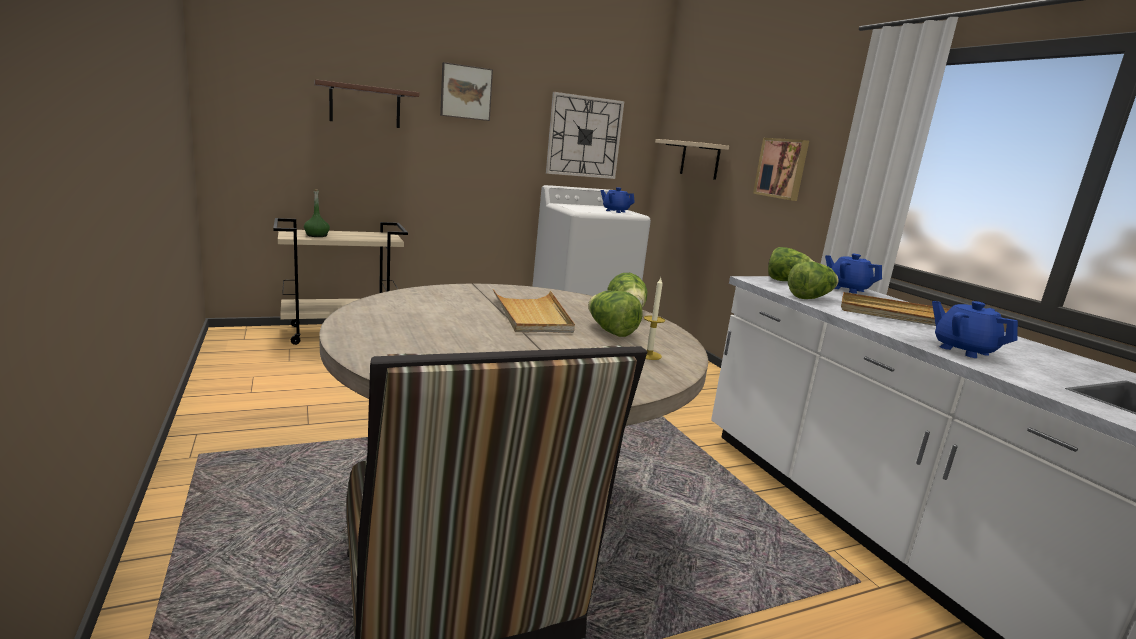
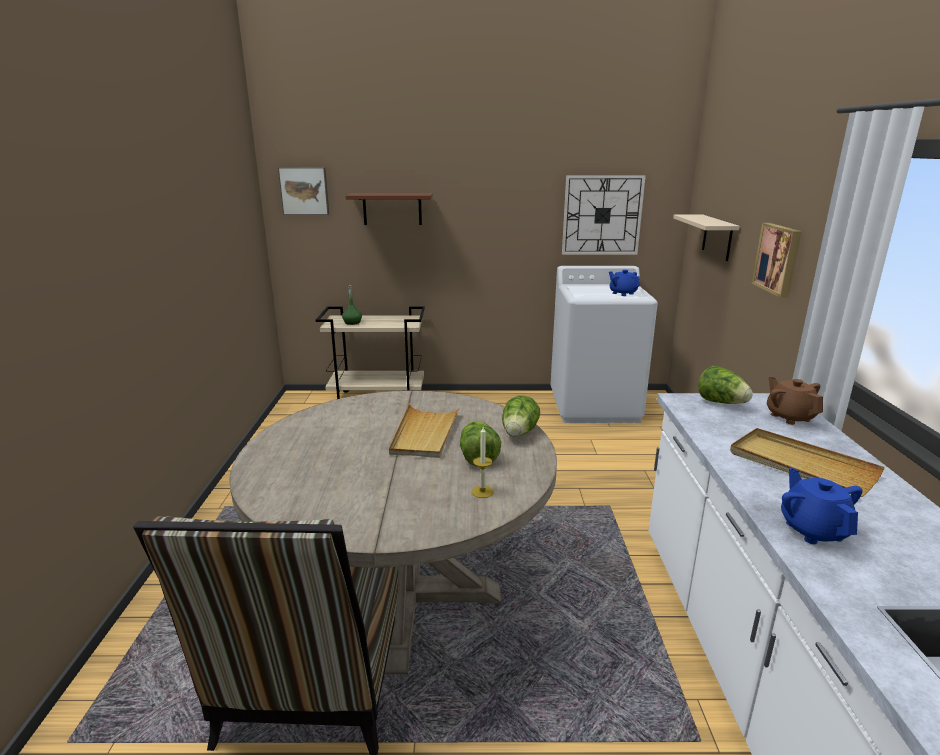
camera: 25 degrees right, 5 degrees up
(465, 92) = (479, 186): picture -> picture (304, 191)
(810, 298) = (715, 431): lettuce -> none
(847, 289) = (789, 417): blue teapot -> brown teapot

